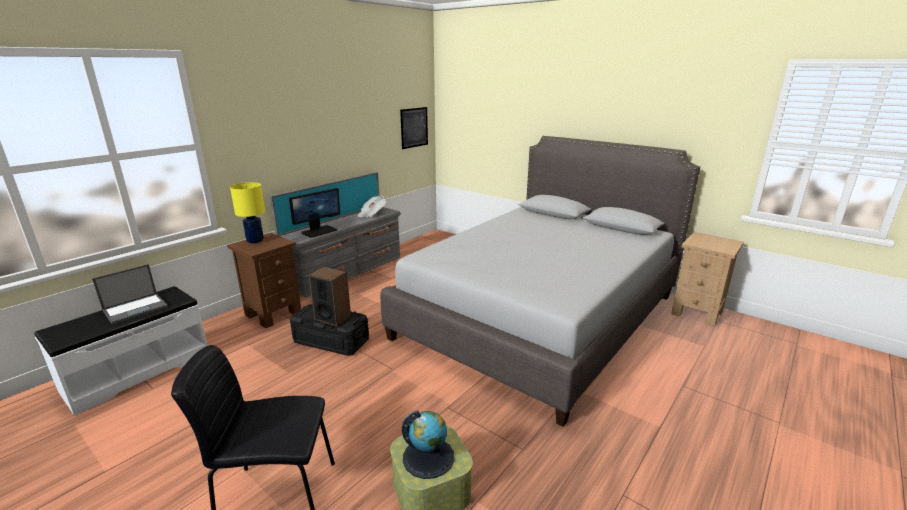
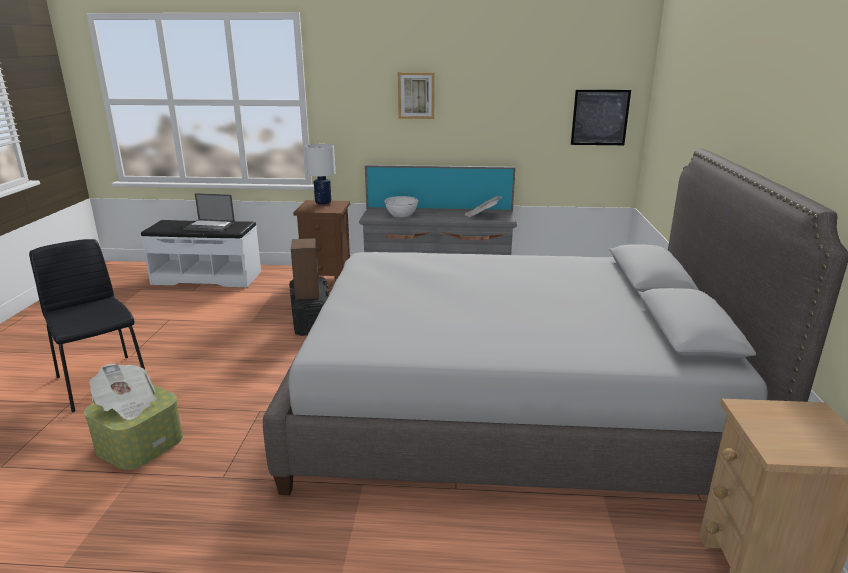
camera: 55 degrees right, 0 degrees up
(255, 241) = (323, 203): yellow table lamp -> white table lamp
(301, 125) = (416, 95): none -> picture
(319, 231) = (401, 215): monitor -> white bowl
(428, 457) = (126, 404): globe -> newspaper

